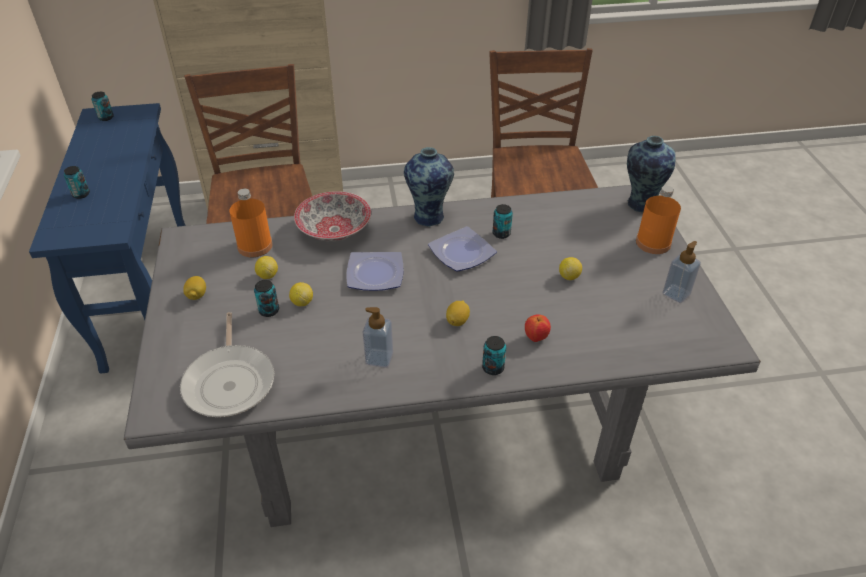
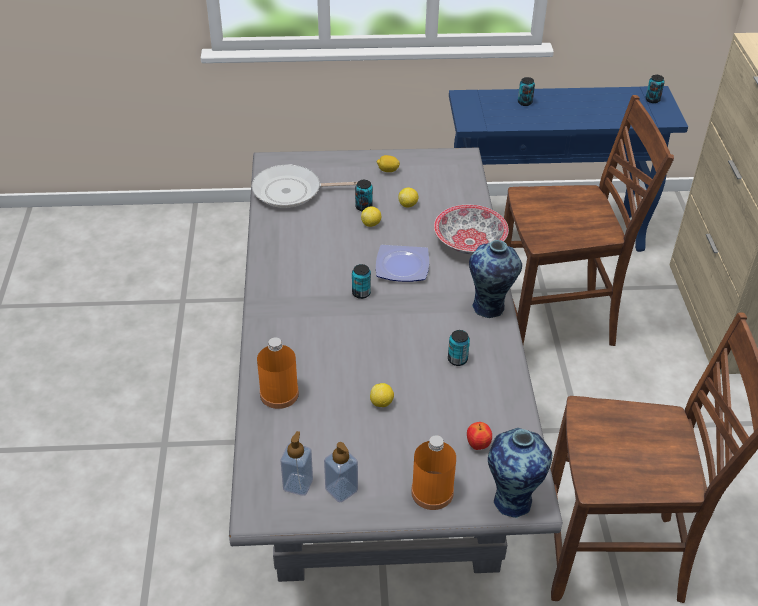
camera: 95 degrees right, 0 degrees up
(255, 246) = (449, 197): orange bottle -> orange bottle (279, 394)
(379, 358) = (297, 265): soap dispenser -> soap dispenser (298, 484)
(457, 321) = (331, 314): lemon -> none
(461, 254) = (426, 326): plate -> none
(493, 368) = (269, 330): can -> can (361, 293)
(536, 338) = (299, 363): apple -> apple (478, 445)

